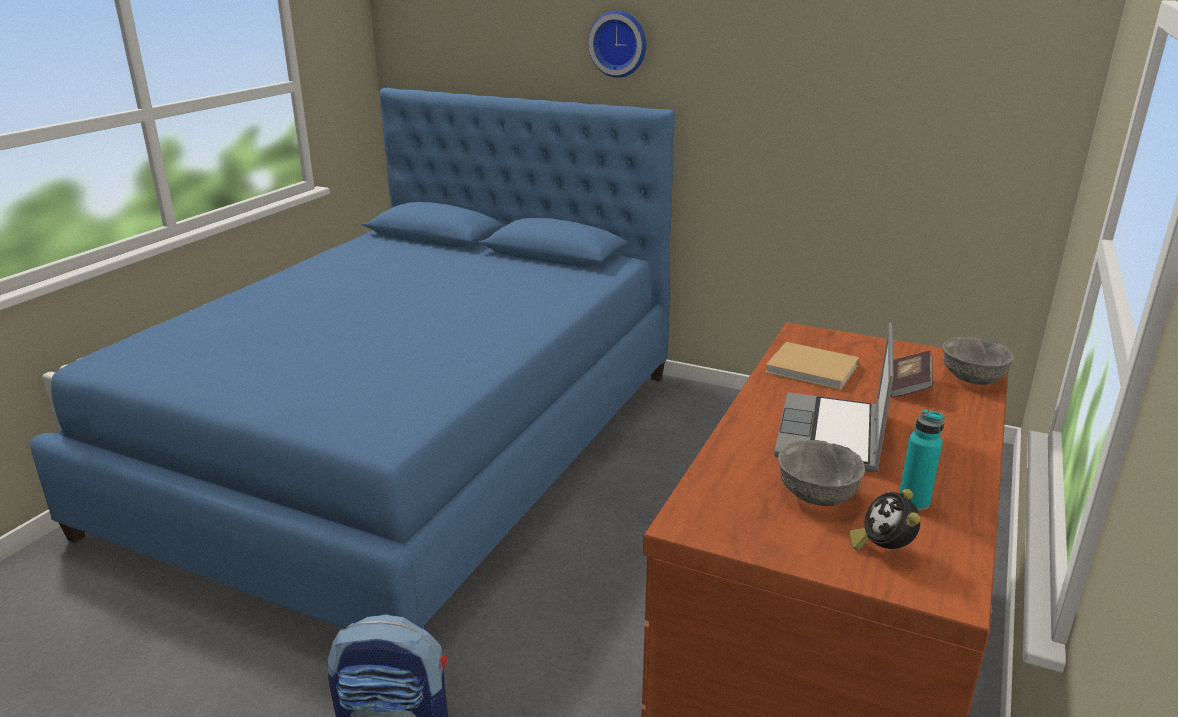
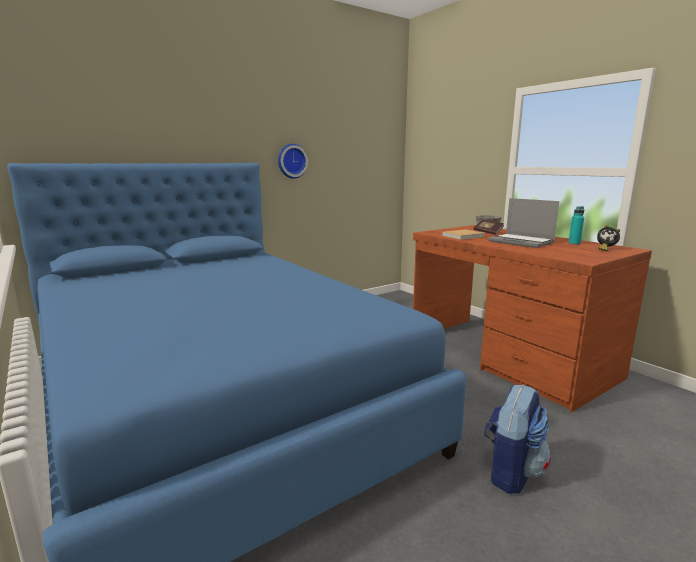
camera: 60 degrees left, 10 degrees down
(619, 43) = (214, 127): wall clock -> wall clock (291, 161)
(817, 494) = (566, 248): grey bowl -> none

